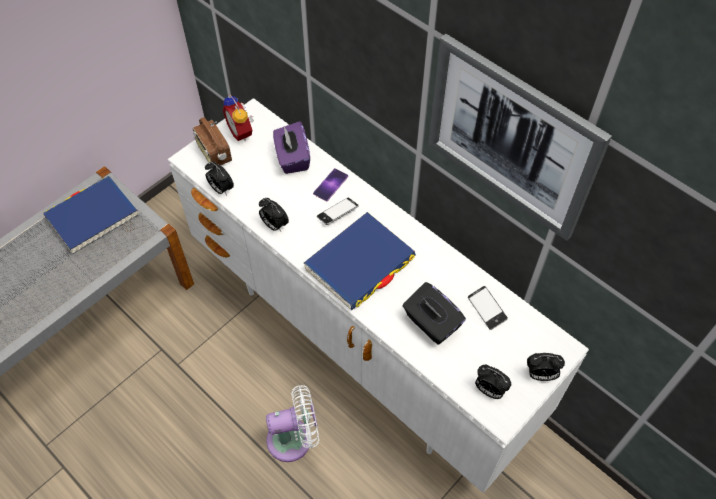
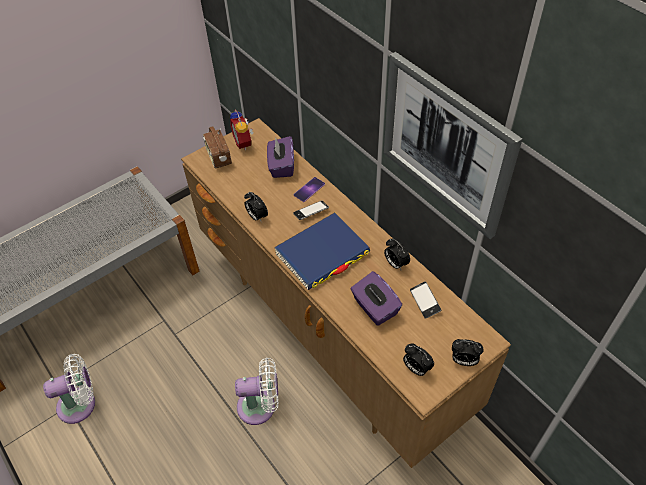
camera: 10 degrees right, 5 degrees down
(78, 463) = (81, 404): none -> white fan
(92, 216) = (120, 204): blue book -> none
(221, 189) = (219, 185): alarm clock -> alarm clock (395, 264)
(359, 344) = (328, 334): white dresser -> brown dresser
(431, 323) = (374, 308): black tissue box -> purple tissue box

